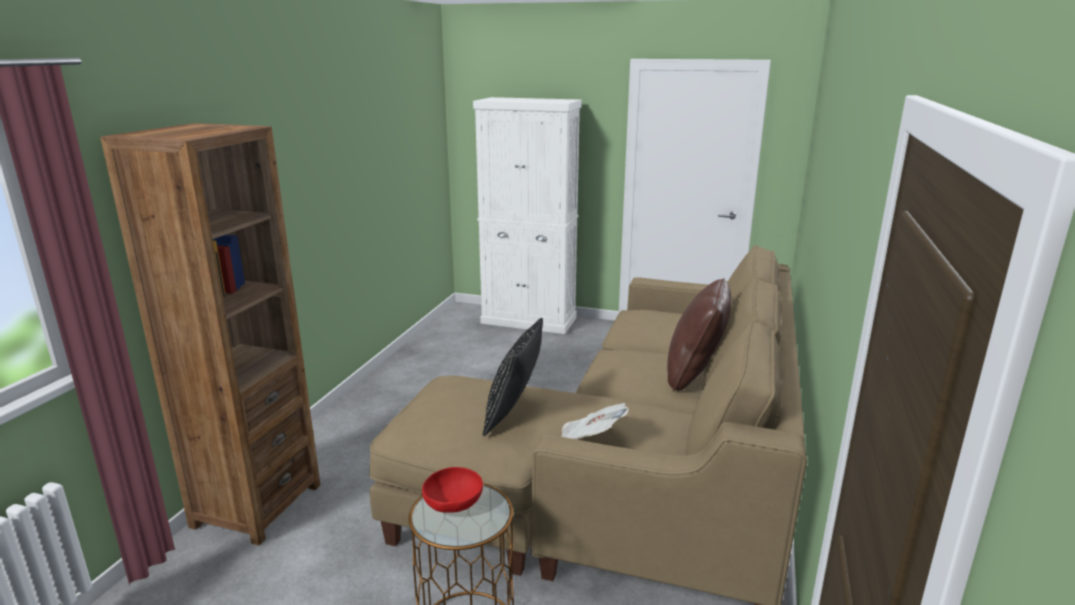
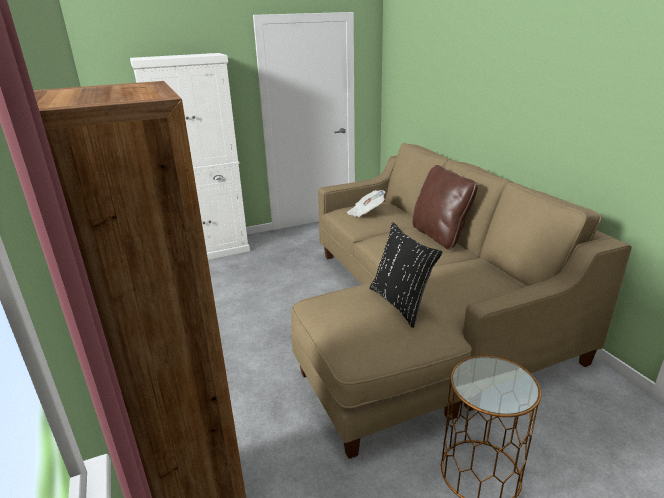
camera: 40 degrees left, 5 degrees up
(454, 506) = (483, 382): red bowl -> none
(590, 439) = (470, 296): newspaper -> newspaper (366, 213)

